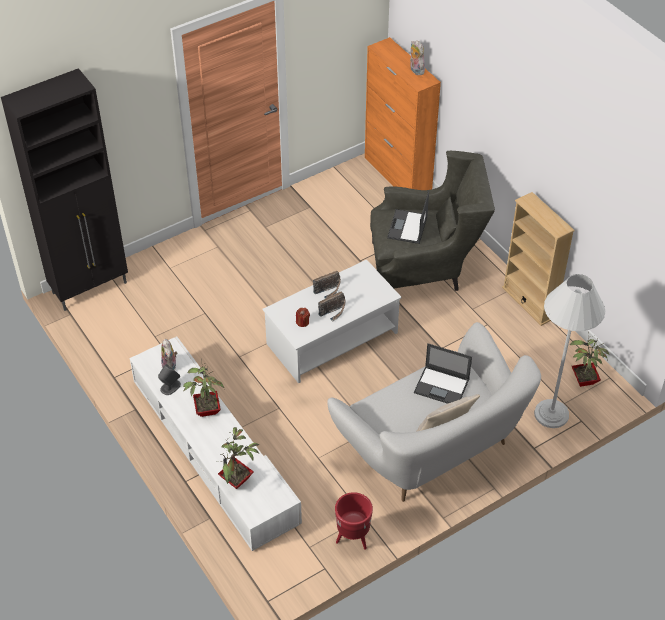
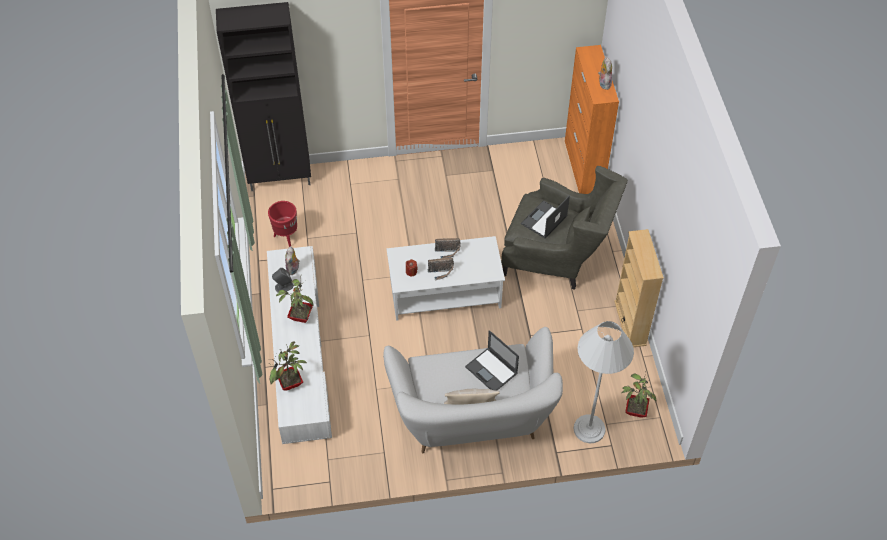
camera: 25 degrees right, 5 degrees up
(353, 539) = (365, 467): red planter -> red planter (286, 238)

